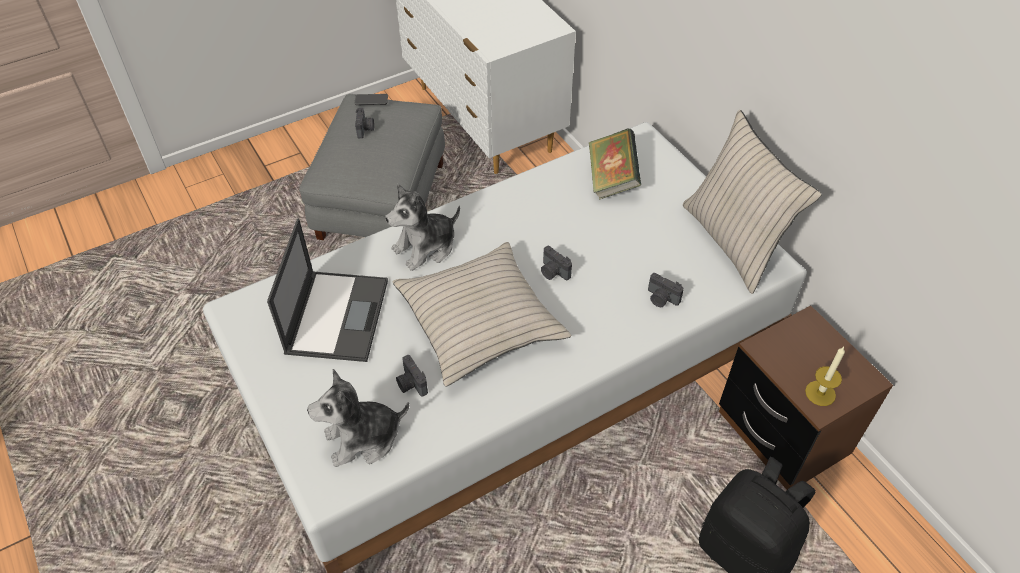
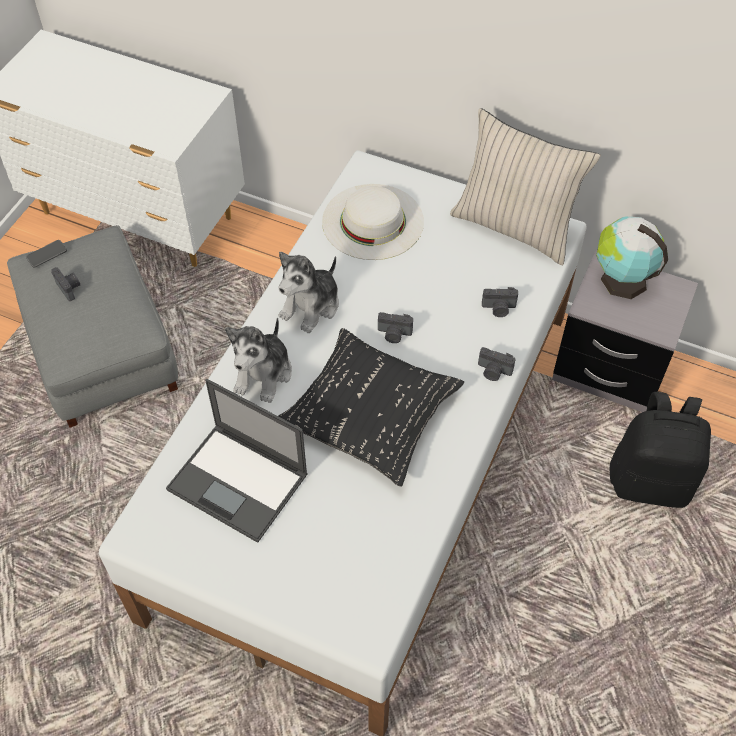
camera: 35 degrees left, 5 degrees up
(337, 315) = (239, 482): laptop -> laptop turned 150 degrees clockwise
(363, 439) = (361, 574): plush toy -> plush toy (311, 306)
(411, 384) = (360, 503): camera -> camera (493, 372)
(479, 321) = (369, 413): beige pillow -> black pillow
(612, 179) = (372, 221): book -> white hat
(783, 433) = (610, 369): brown nightstand -> grey nightstand
(814, 342) = (621, 279): none -> globe
(820, 393) = (655, 319): candle -> none

